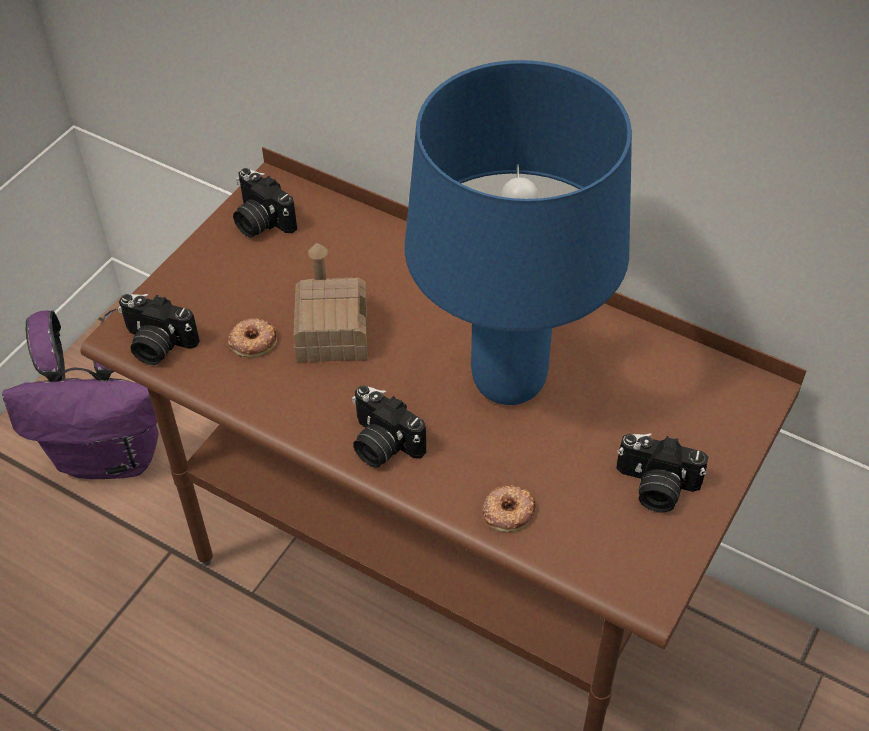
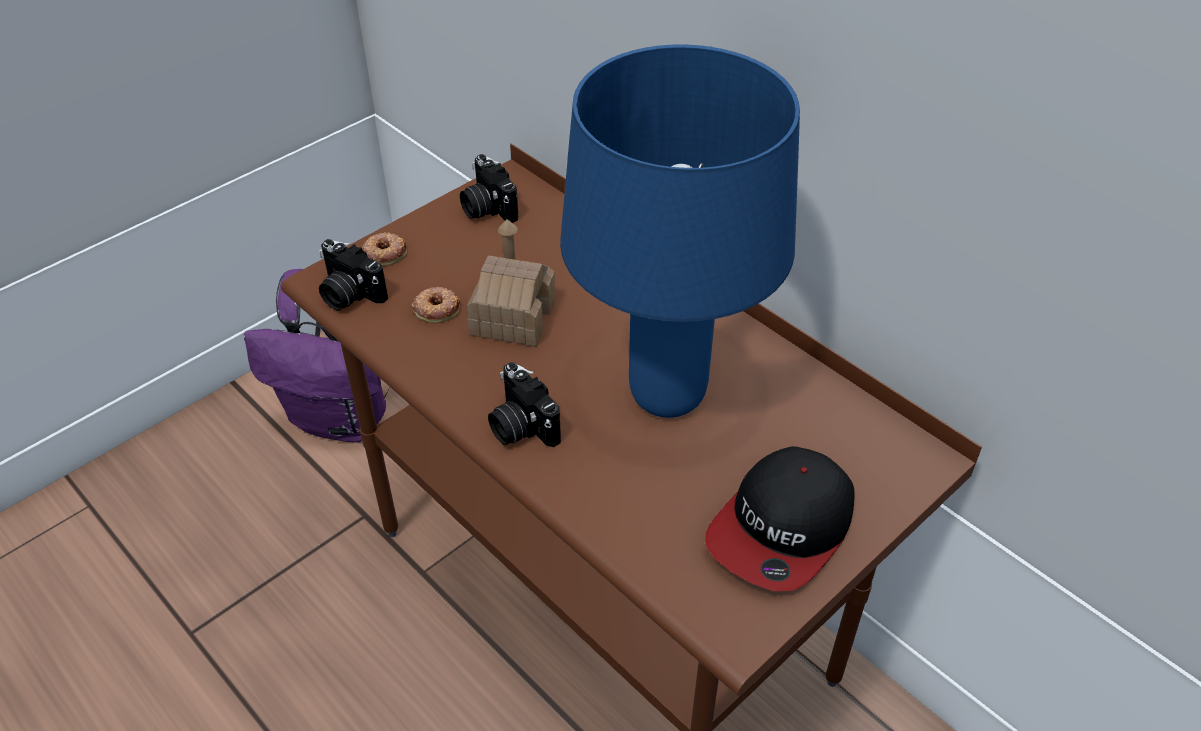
camera: 15 degrees right, 5 degrees down
(508, 511) = (620, 517): donut -> donut (384, 253)
(655, 487) = (782, 529): camera -> cap

